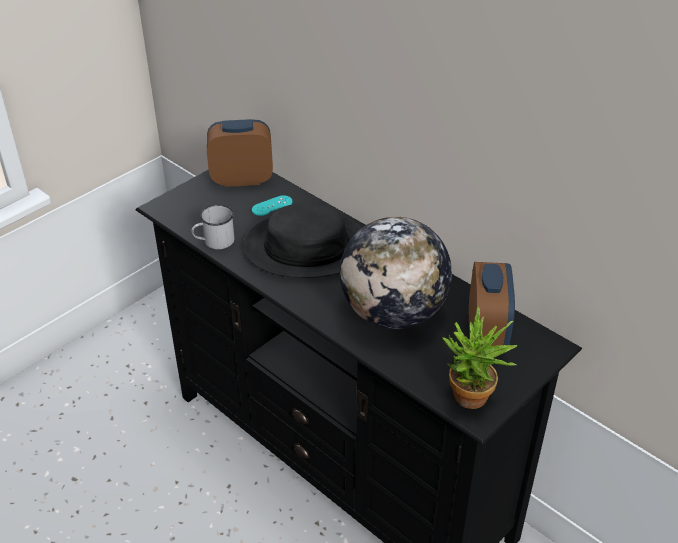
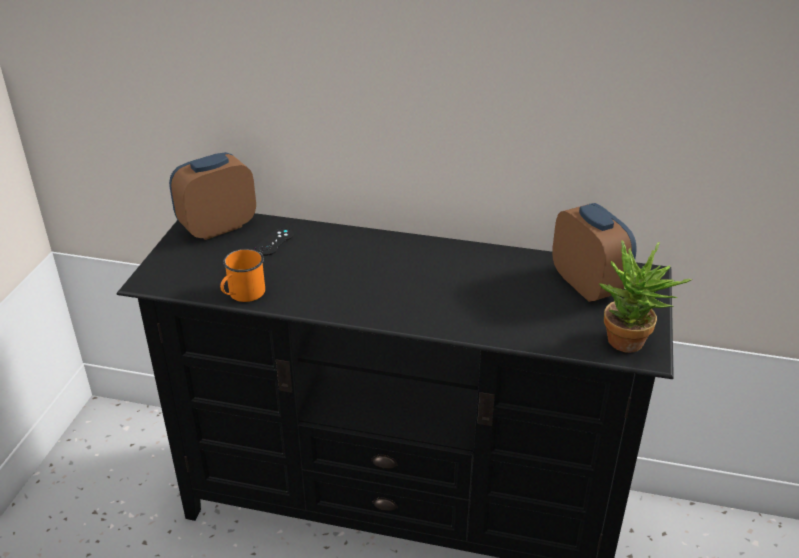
camera: 30 degrees left, 5 degrees down
(214, 242) = (242, 294): white mug -> orange mug
(272, 206) = (274, 242): turquoise game controller -> black game controller
(306, 247) = (347, 267): black hat -> none
(393, 313) = (488, 297): globe -> none

